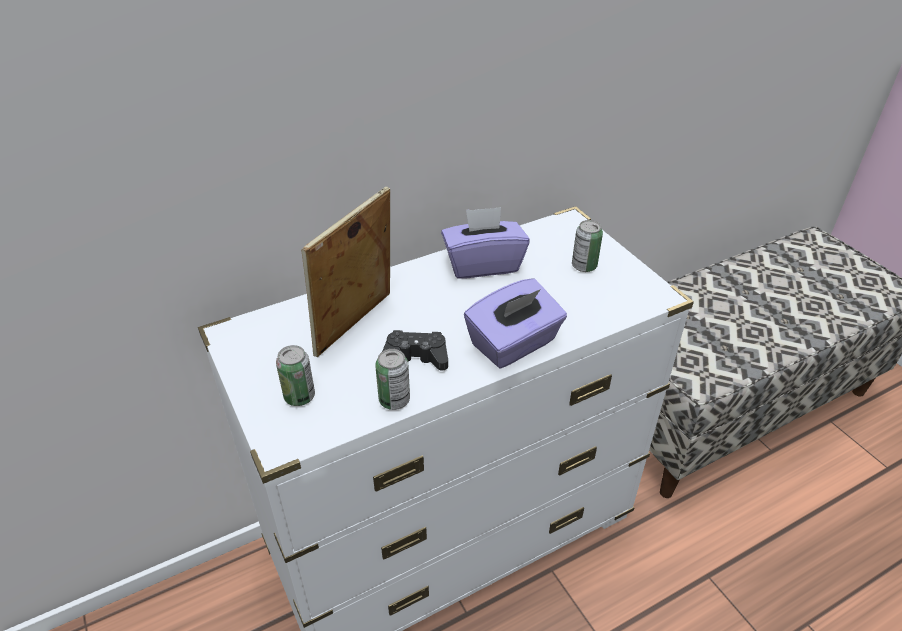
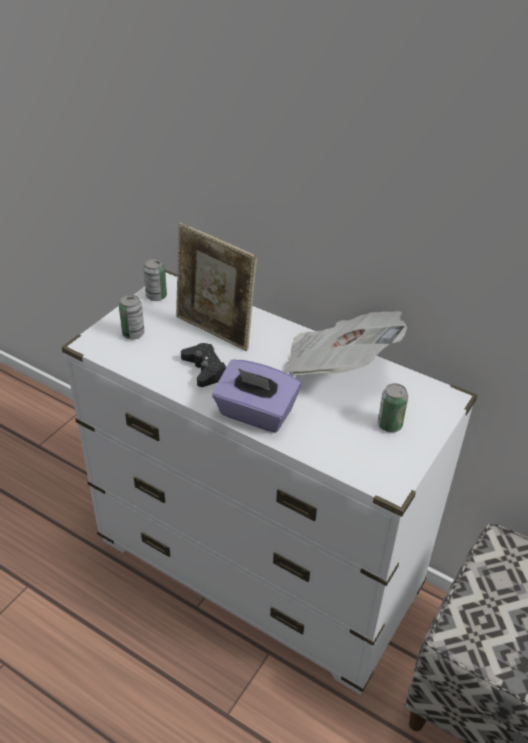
camera: 60 degrees right, 0 degrees up
(356, 327) = (214, 331): picture frame -> picture frame turned 150 degrees counterclockwise
(394, 400) = (156, 375): can -> can (156, 296)
(483, 264) = (338, 366): purple tissue box -> newspaper

